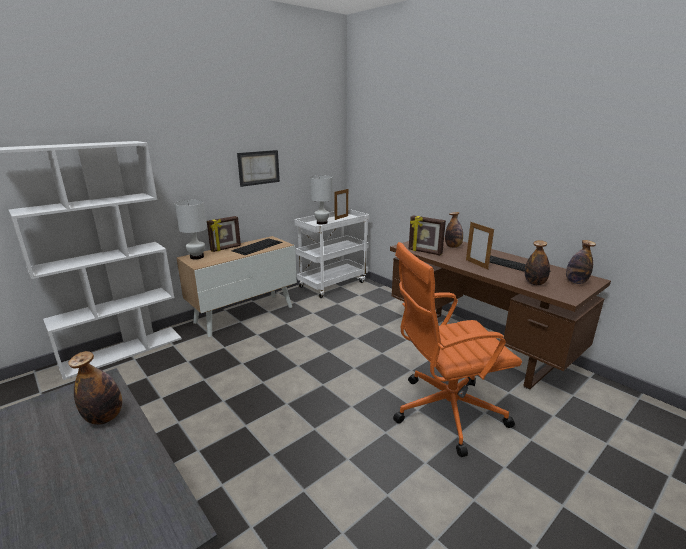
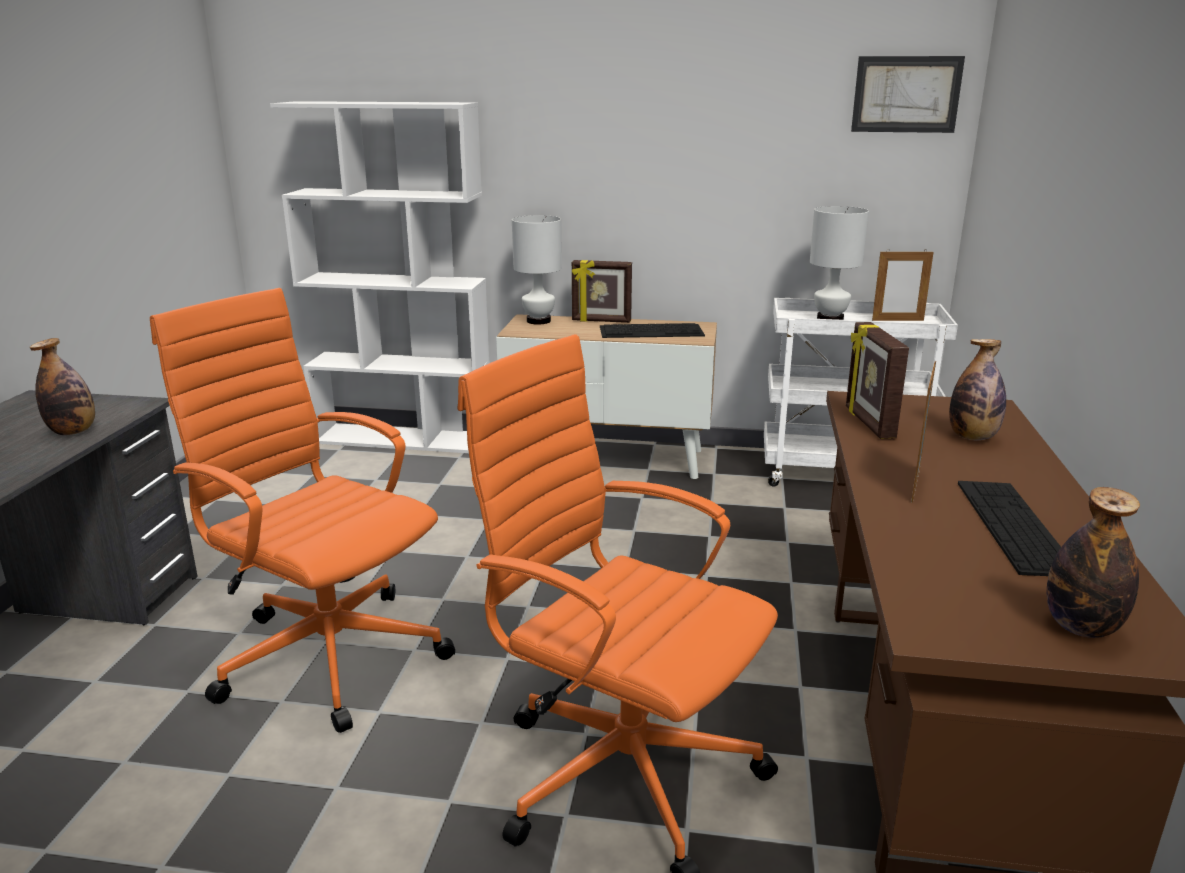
camera: 50 degrees right, 0 degrees up
(258, 167) = (709, 173): picture -> picture (906, 94)
(283, 457) = (328, 653): none -> orange office chair
(534, 283) = (941, 572): bottle -> none

